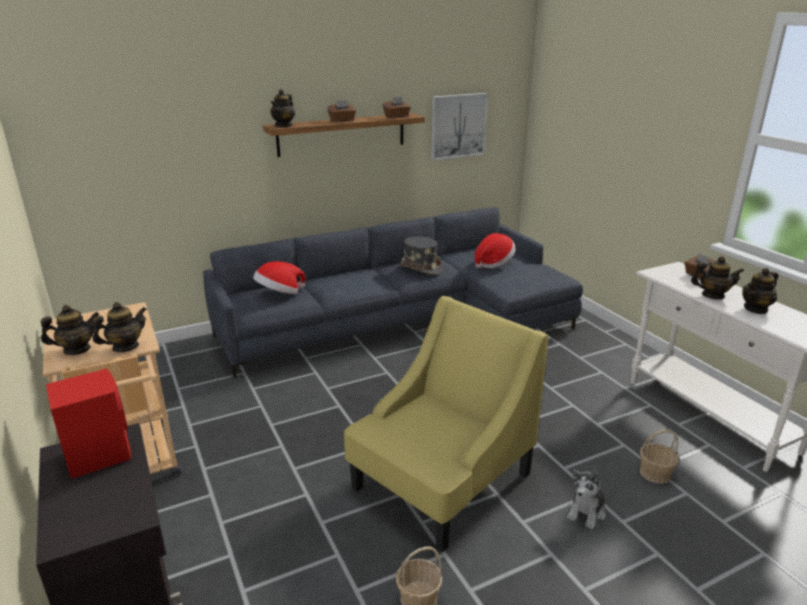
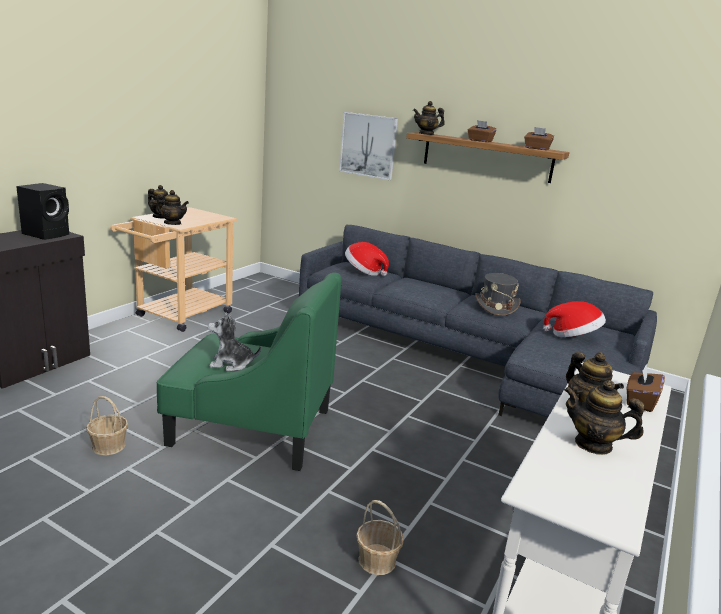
camera: 55 degrees right, 5 degrees down
(98, 454) = (47, 234): red speaker -> black speaker
(441, 481) = (251, 427): yellow armchair -> green armchair
(458, 126) = (628, 180): picture -> picture (368, 145)
(586, 512) = (269, 516): plush toy -> plush toy (231, 364)

